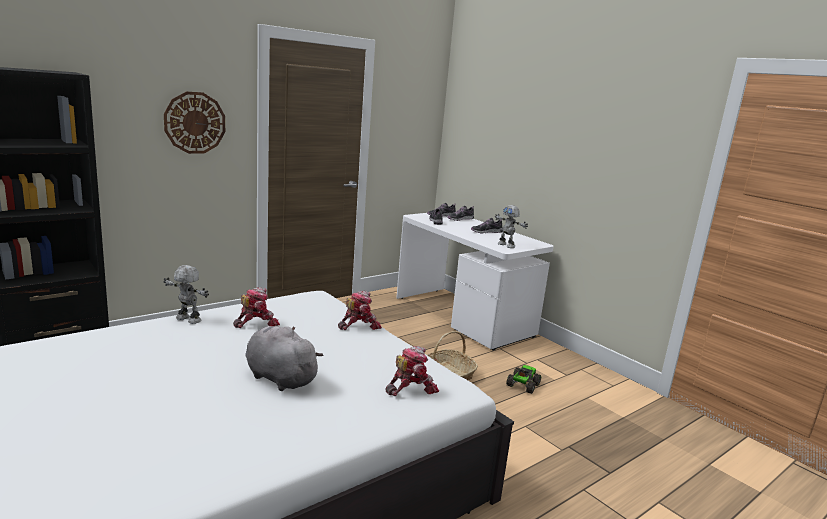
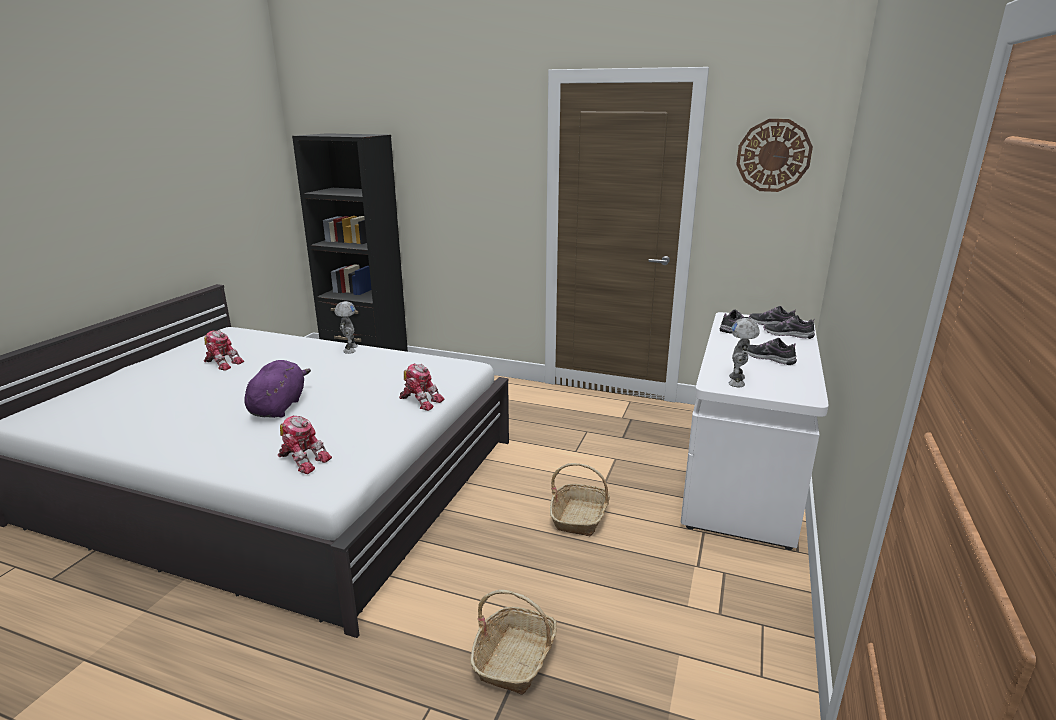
camera: 60 degrees right, 5 degrees up
(195, 123) = (485, 178): wall clock -> wall clock (773, 155)
(256, 323) = (372, 368): toy robot -> toy robot (222, 363)
(279, 377) = (279, 407): grey plush toy -> purple plush toy
(522, 385) = (628, 581): toy truck -> none
(561, 445) = (515, 658): none -> basket

